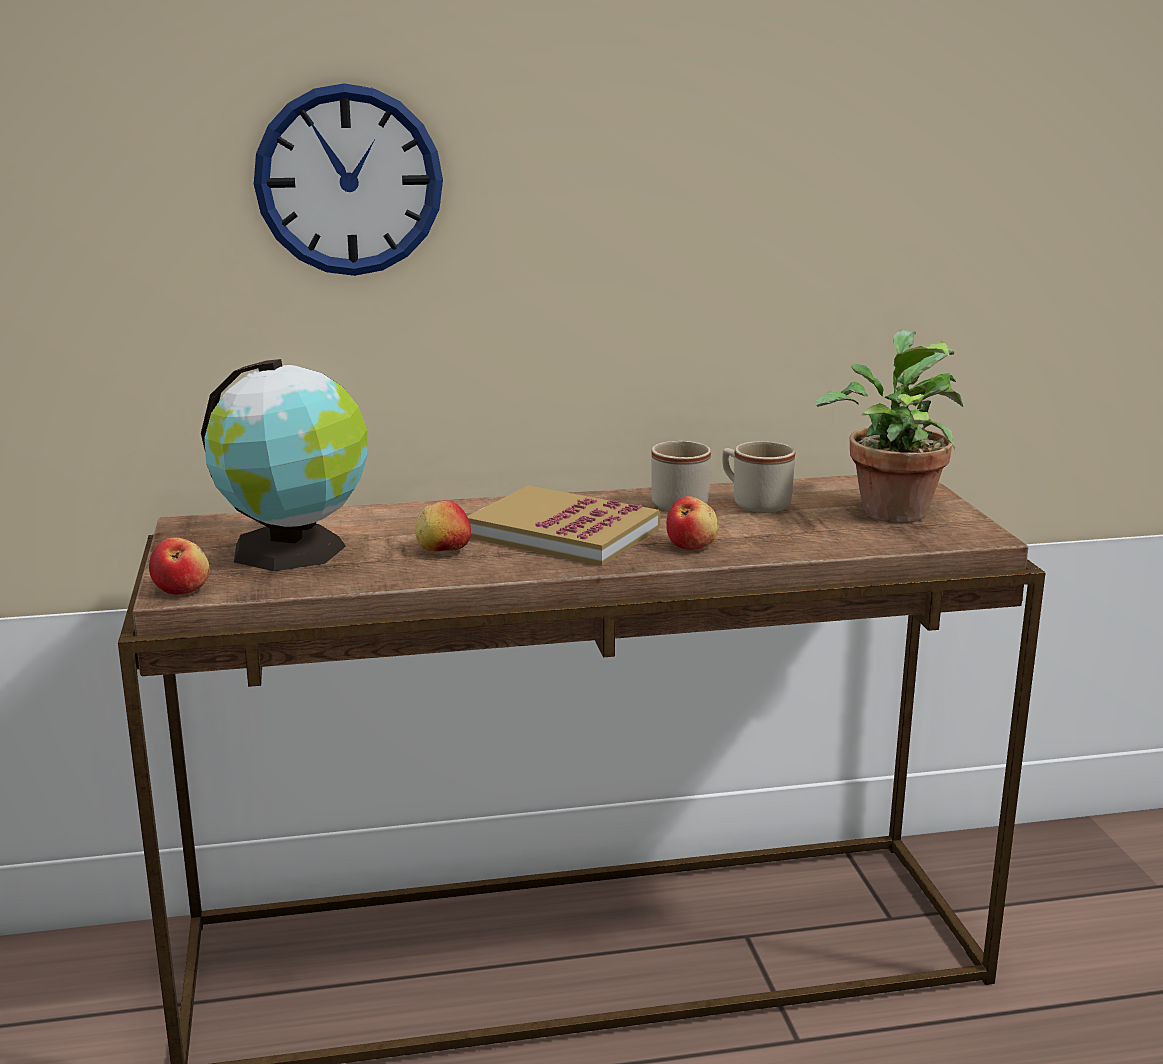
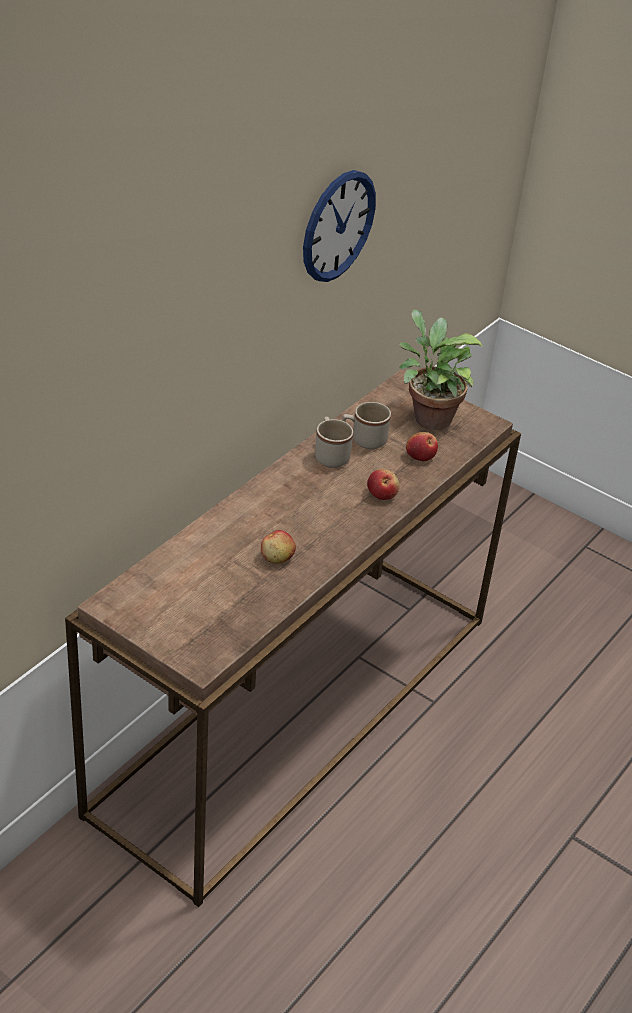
camera: 45 degrees left, 20 degrees up
(182, 589) = (201, 659): apple -> apple (420, 456)
(294, 550) = (204, 597): globe -> none
(349, 181) = (158, 352): wall clock -> wall clock (338, 226)
(563, 532) = (311, 512): book -> none

